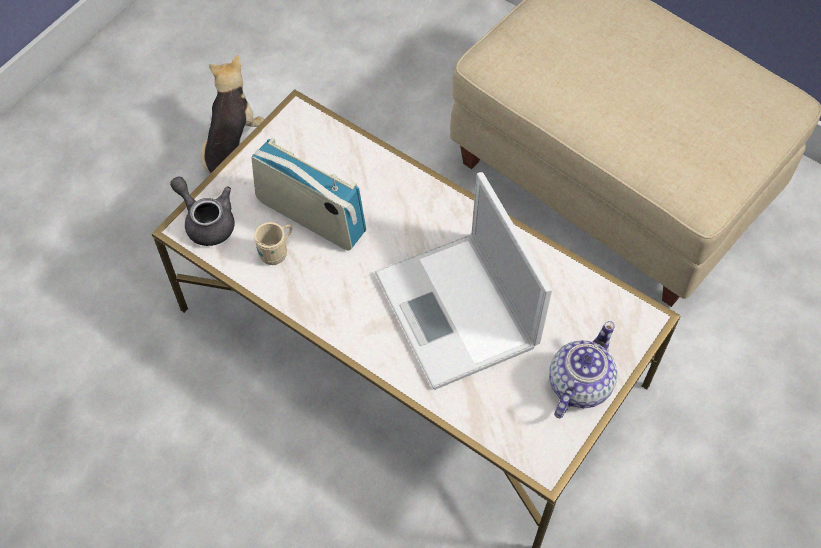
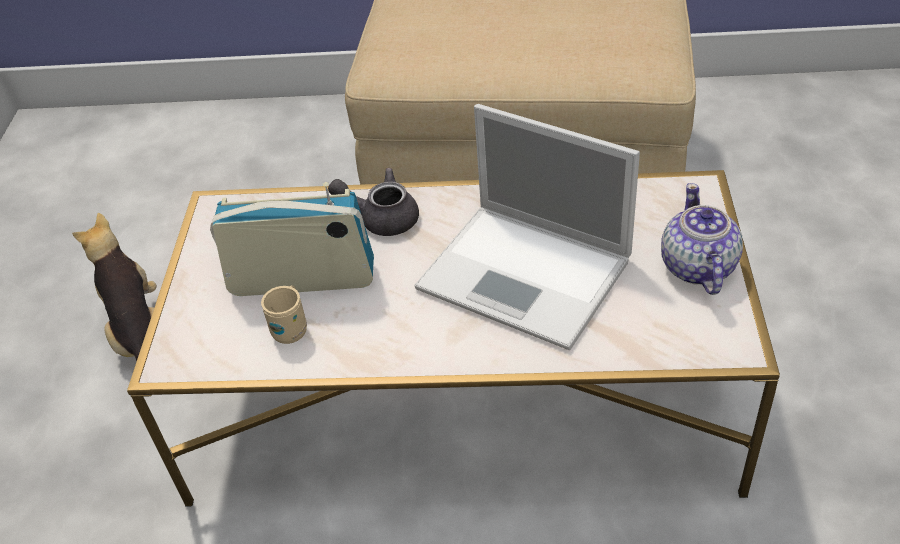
camera: 30 degrees left, 15 degrees down
(206, 221) = (186, 344): grey teapot -> grey teapot (381, 218)

